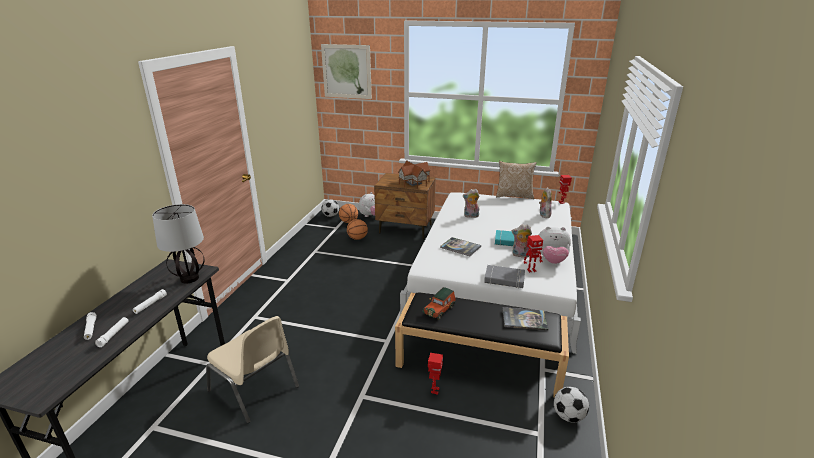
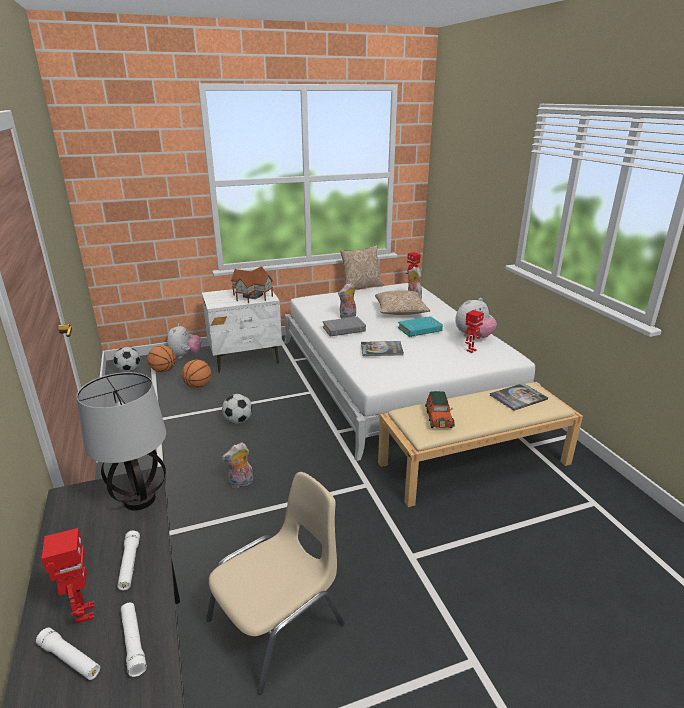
camera: 35 degrees left, 0 degrees up
(255, 389) = (278, 622): beige chair -> beige chair turned 45 degrees counterclockwise
(346, 71) = (118, 159): picture -> none
(405, 229) = (246, 358): brown nightstand -> white nightstand
(434, 390) = (471, 511): toy robot -> toy robot (83, 613)
(480, 361) = (475, 462): black bench -> beige bench
(504, 279) = (461, 366): grey book -> grey book (344, 329)
(517, 223) = (400, 312): none -> pillow
(520, 255) = (443, 340): plush toy -> plush toy (241, 483)
(568, 416) = (593, 476): football -> football (238, 421)

